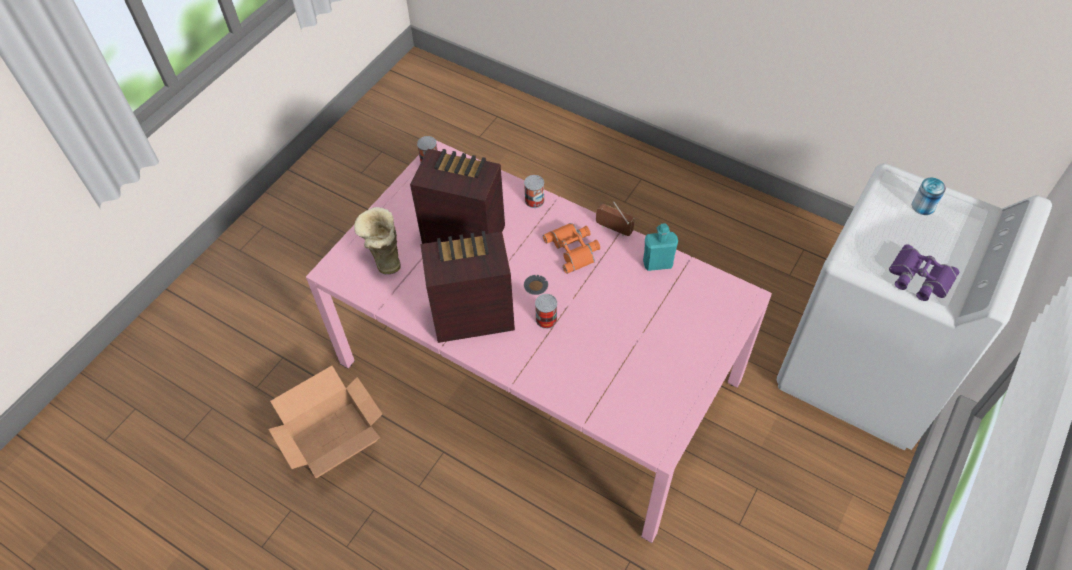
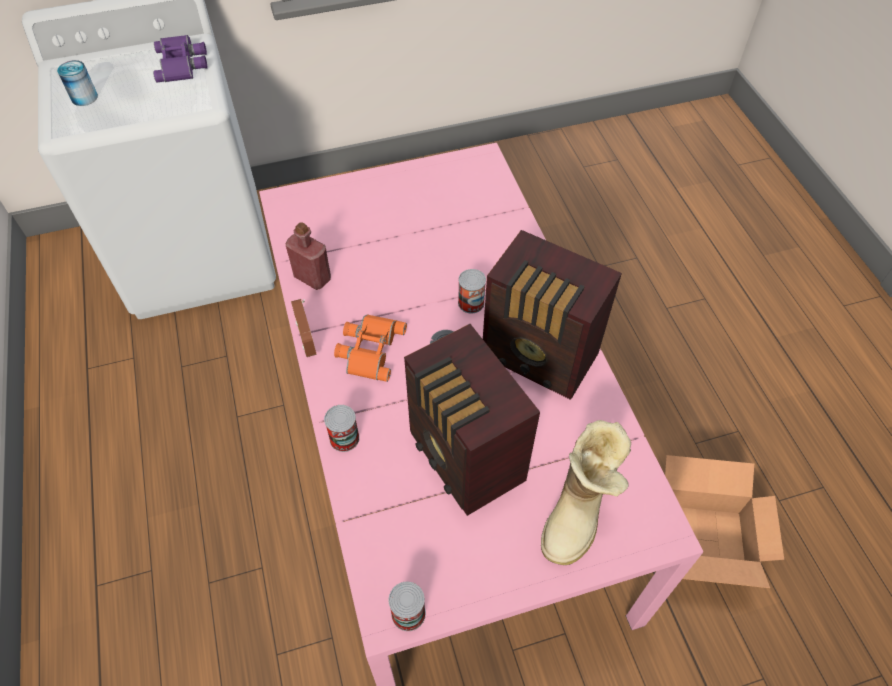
camera: 140 degrees left, 0 degrees up
(657, 263) = (312, 277): turquoise bottle -> red bottle

